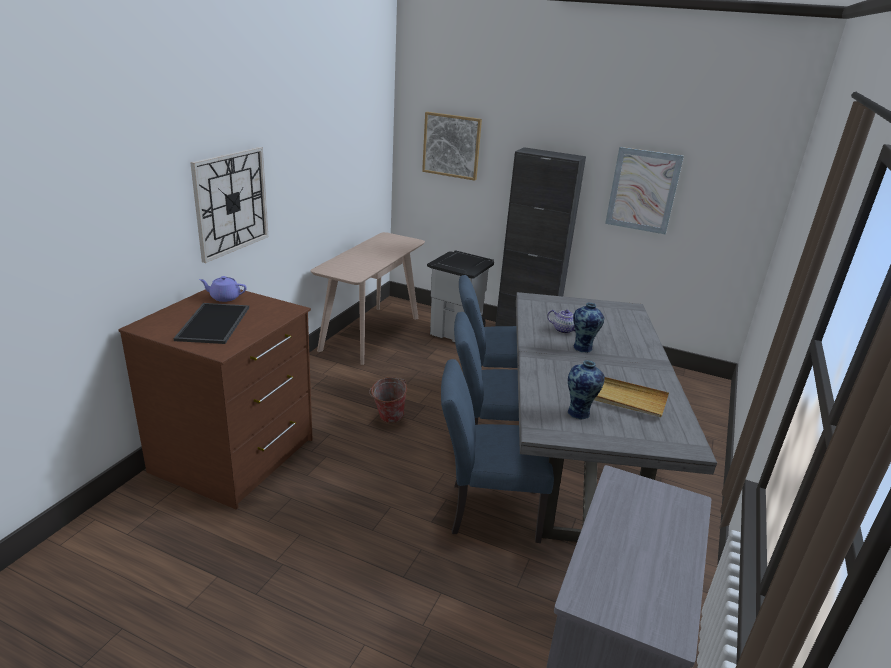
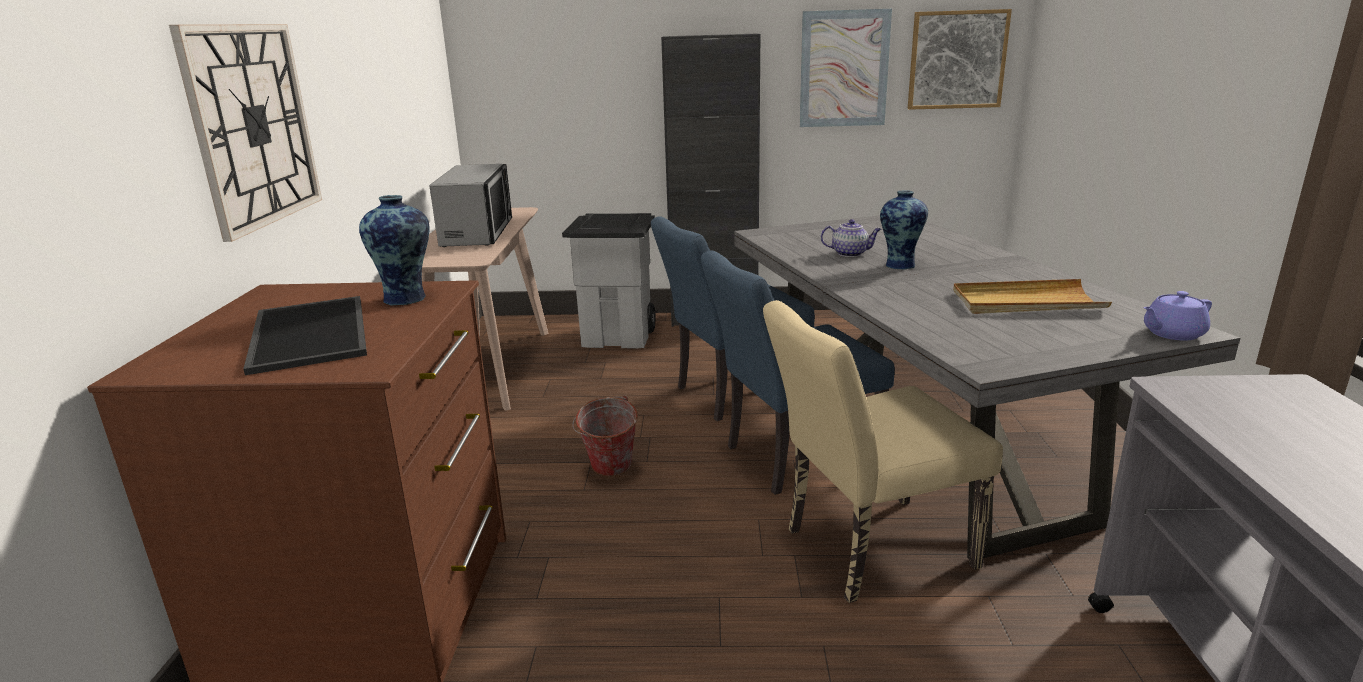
camera: 20 degrees left, 5 degrees down
(224, 297) = (294, 298): purple teapot -> purple teapot (1172, 334)
(374, 255) = (478, 233): none -> microwave
(451, 145) = (548, 54): picture -> picture (957, 60)
(486, 511) = (866, 550): blue chair -> beige chair
(579, 412) = (1002, 330): vase -> vase (407, 298)

